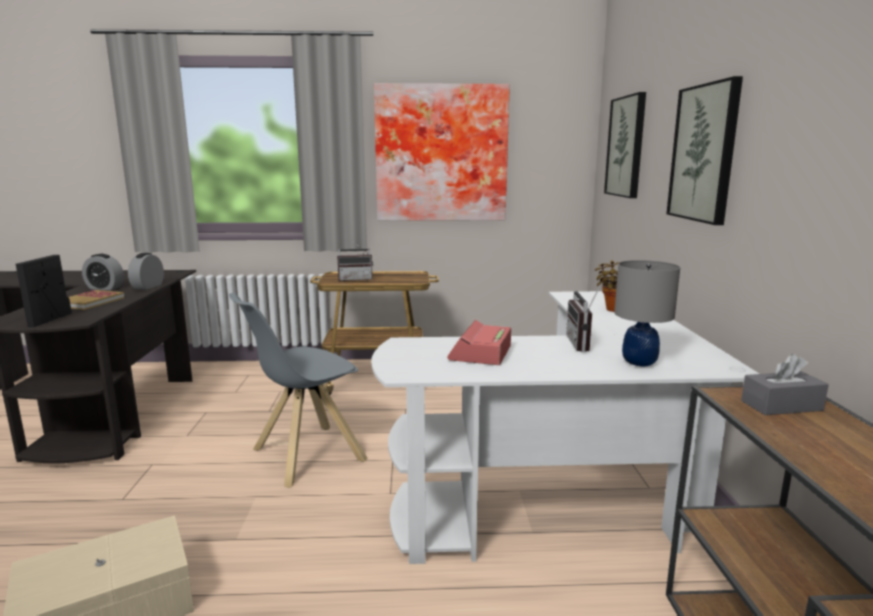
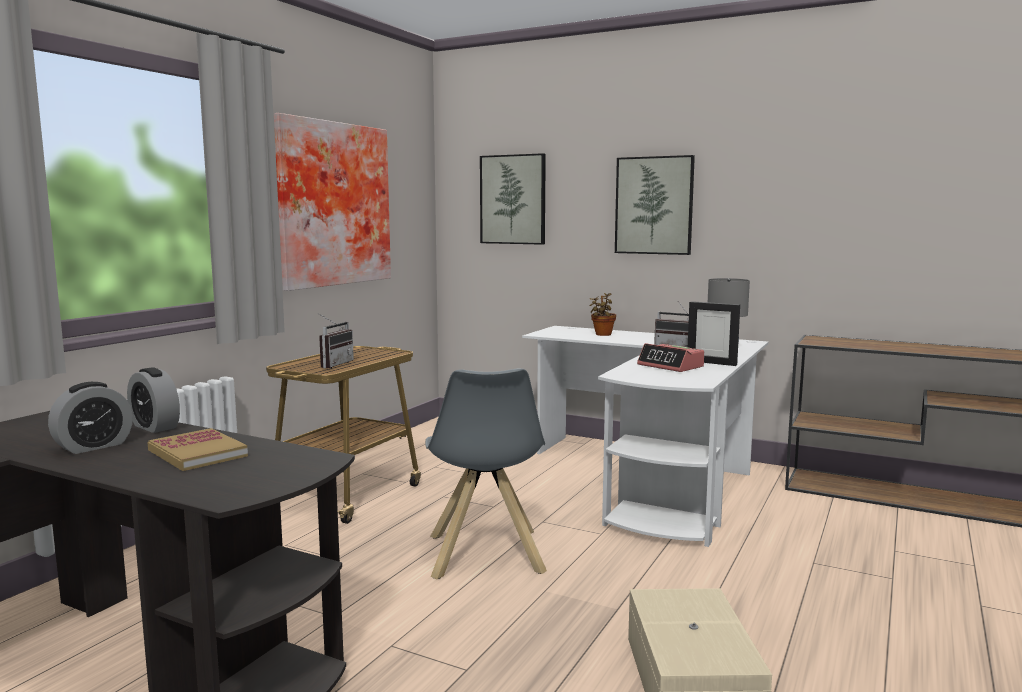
camera: 60 degrees left, 5 degrees down
(50, 320) = (278, 471): picture frame -> picture frame (712, 362)
(781, 405) = (831, 341): grey tissue box -> none

